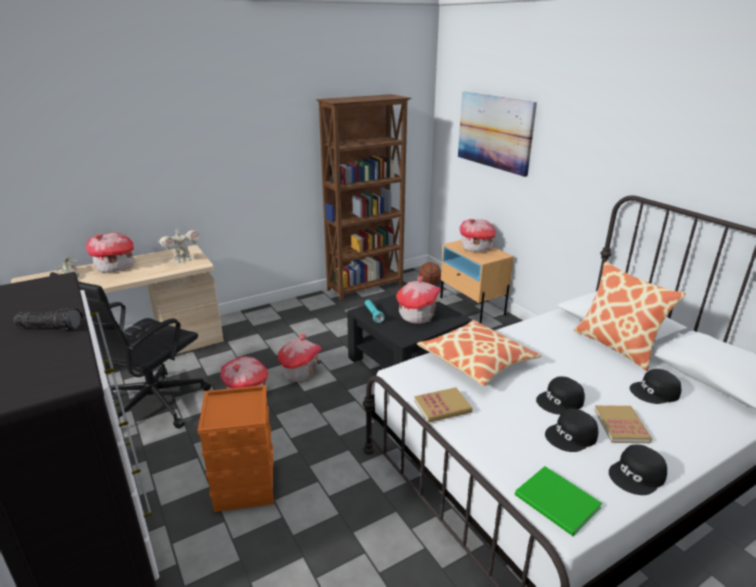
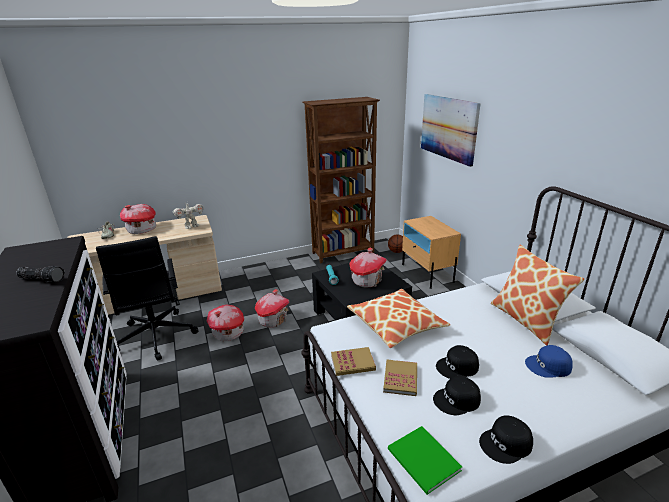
camera: 10 degrees right, 0 degrees up
(151, 406) = (156, 338): black office chair -> black office chair turned 60 degrees counterclockwise
(244, 485) = (205, 409): orange storage box -> none
(476, 248) = (431, 225): toy house -> none
(621, 426) = (506, 395): book -> book (400, 379)
(655, 392) = (548, 366): black cap -> blue cap

